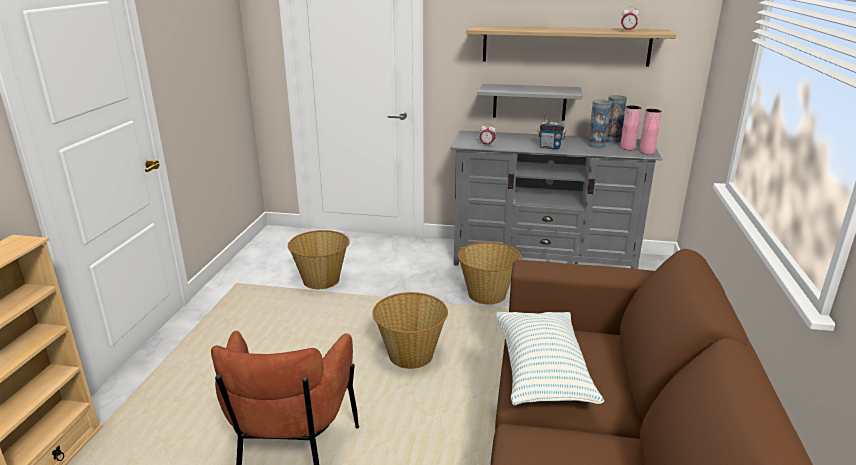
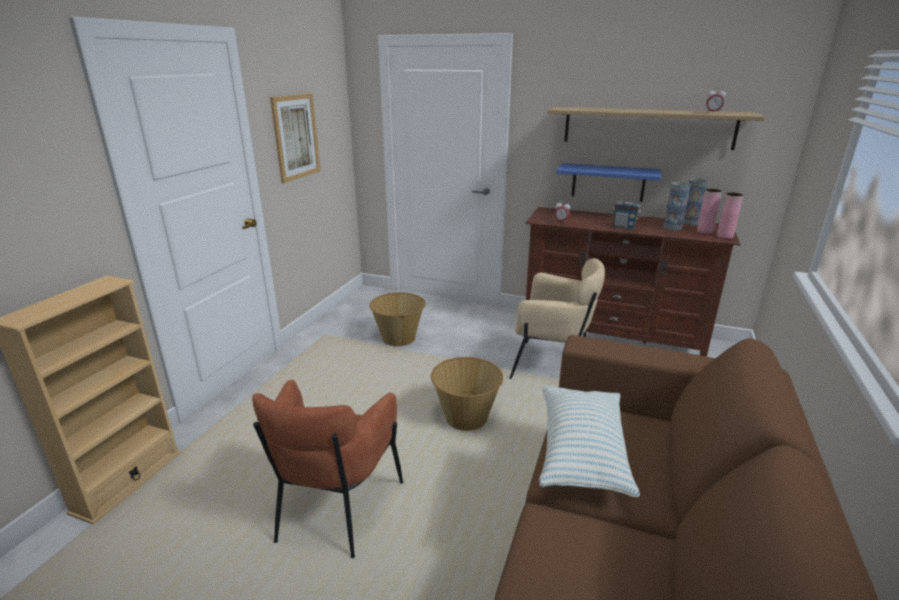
camera: 10 degrees right, 0 degrees up
(192, 65) = (296, 137): none -> picture
(487, 294) = (551, 365): basket -> beige armchair
(529, 102) = (608, 182): grey shelf -> blue shelf
(543, 260) = (612, 337): grey tv stand -> brown tv stand

